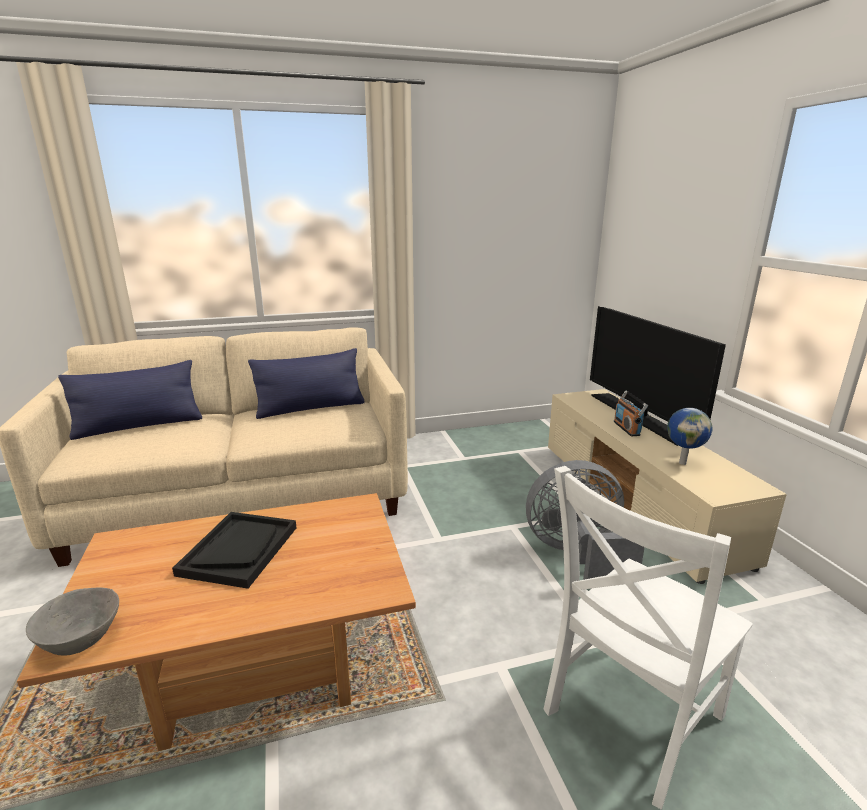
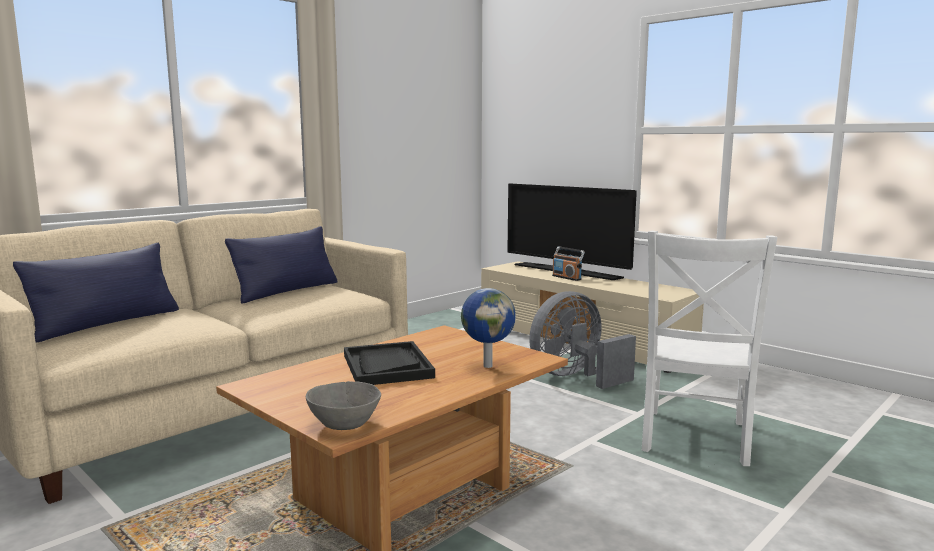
camera: 30 degrees left, 10 degrees down
(682, 462) = (627, 287): globe -> globe (487, 366)

